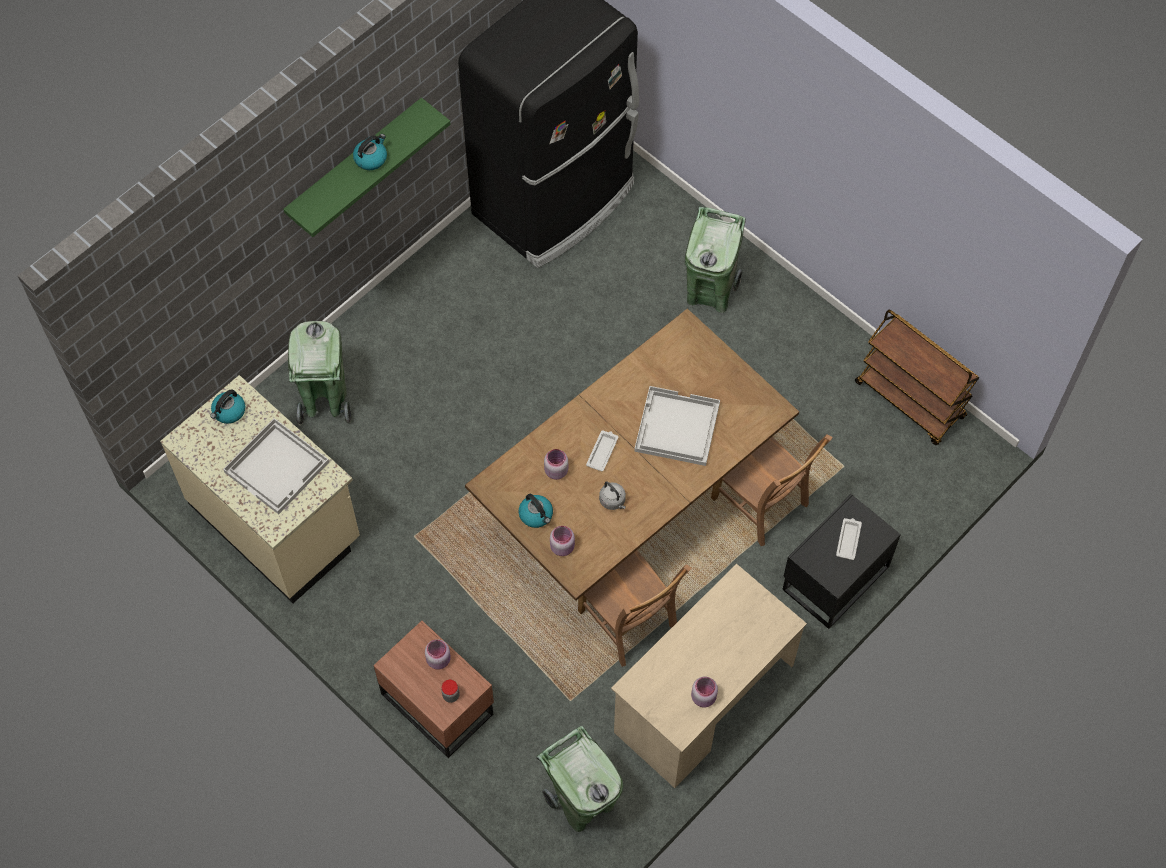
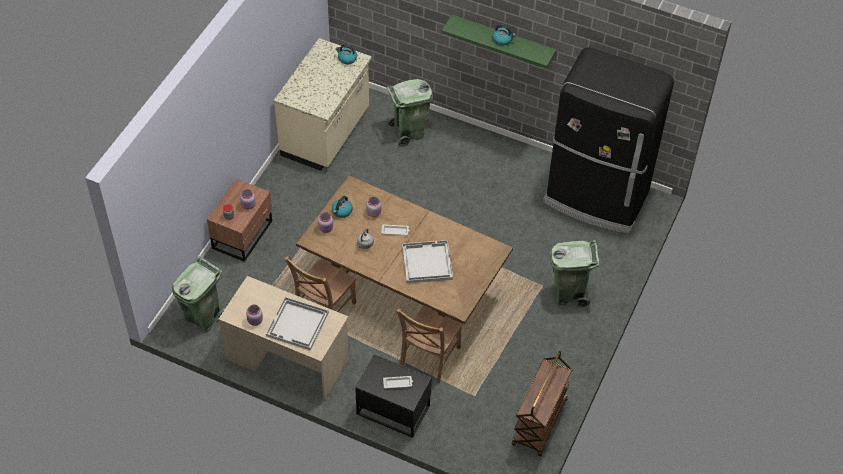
camera: 70 degrees right, 10 degrees down
(278, 467) = (322, 88): white tray -> white tray (297, 325)

